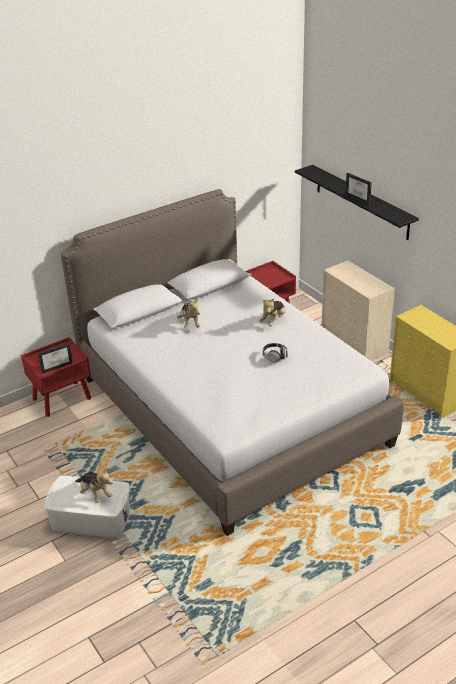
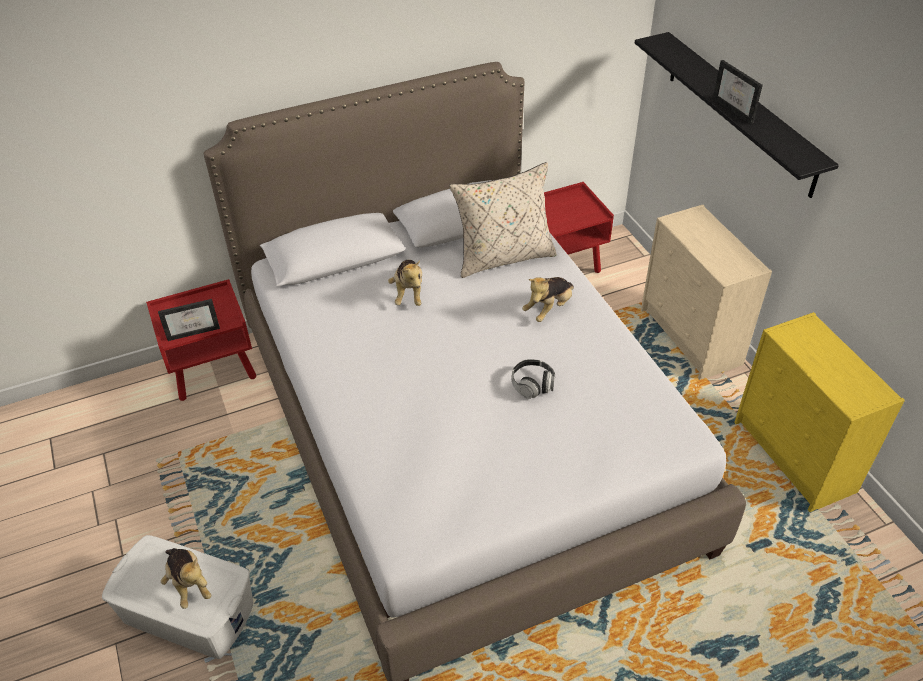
camera: 10 degrees right, 10 degrees up
(239, 299) = (503, 257): none -> beige pillow

